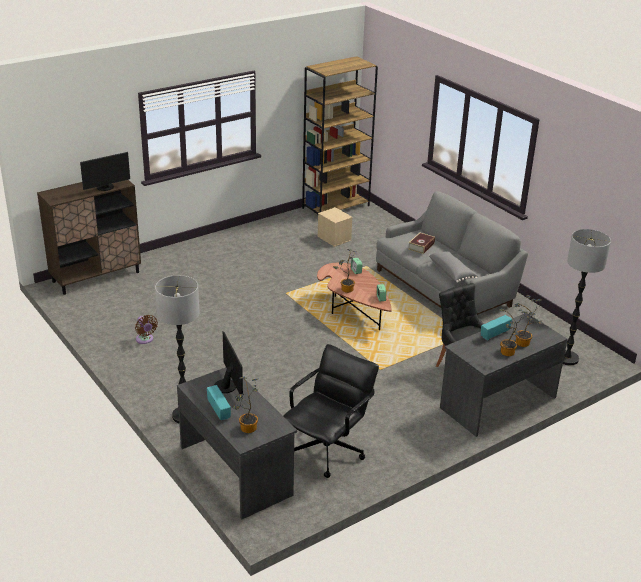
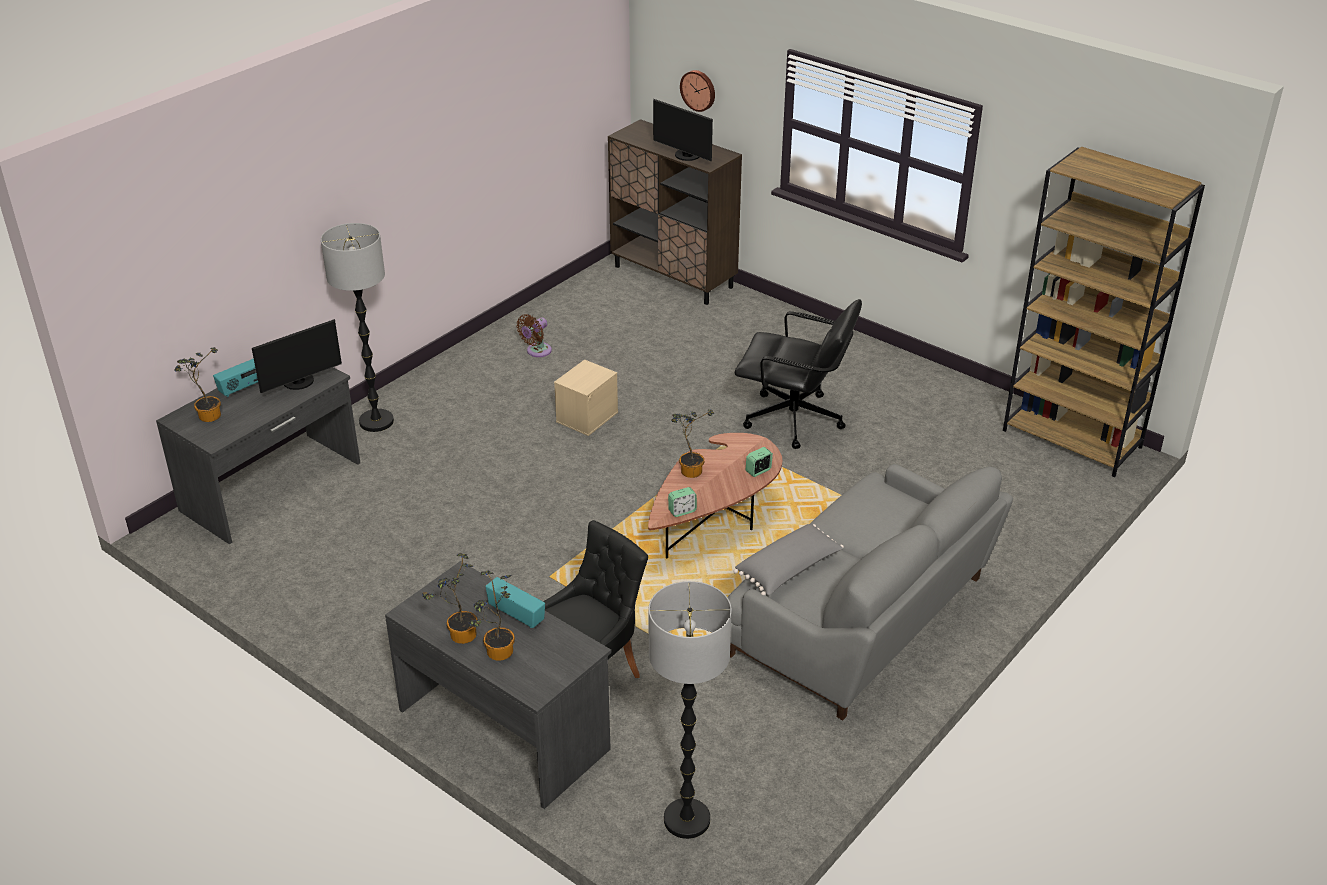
camera: 75 degrees right, 5 degrees up
(77, 150) = (698, 90): none -> wall clock
(327, 451) = (328, 557): black office chair -> black office chair (794, 420)
(333, 238) = (948, 457): beige storage box -> beige storage box (587, 416)
(421, 246) = (863, 519): book -> none

